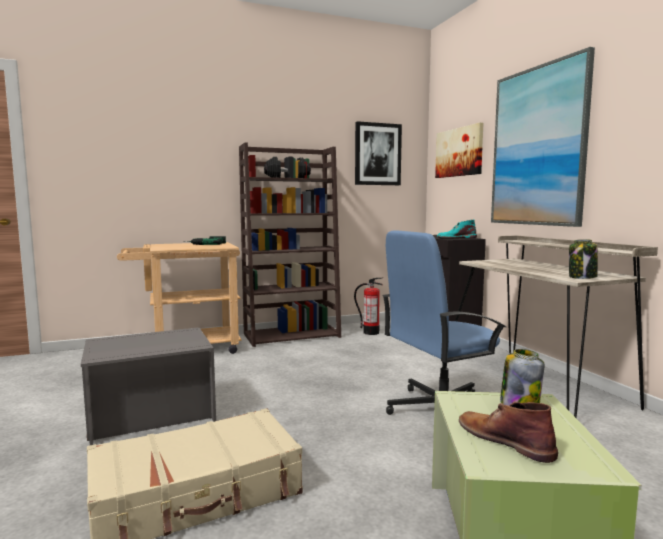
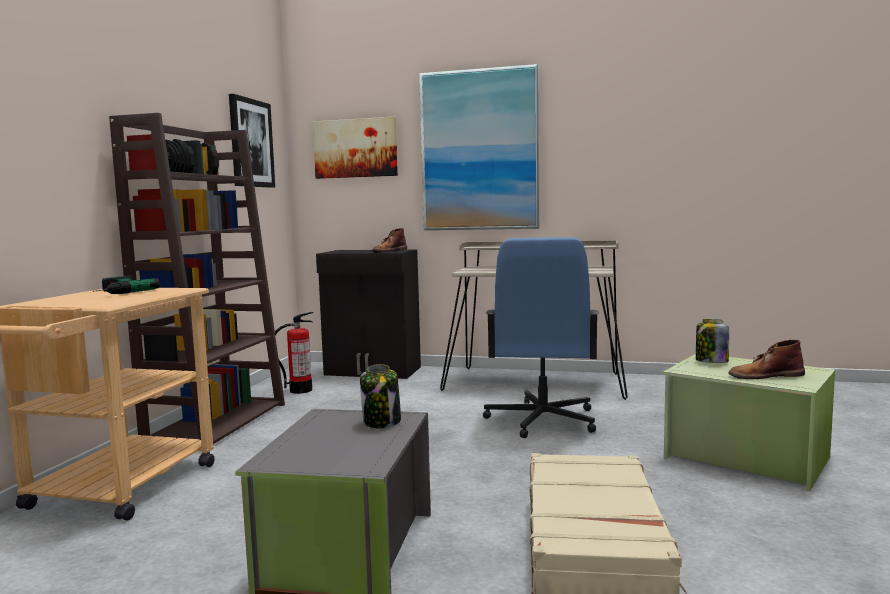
camera: 55 degrees left, 0 degrees up
(456, 238) = (389, 251): turquoise boot -> brown boot
(582, 277) = (594, 270): jar -> jar (382, 422)

